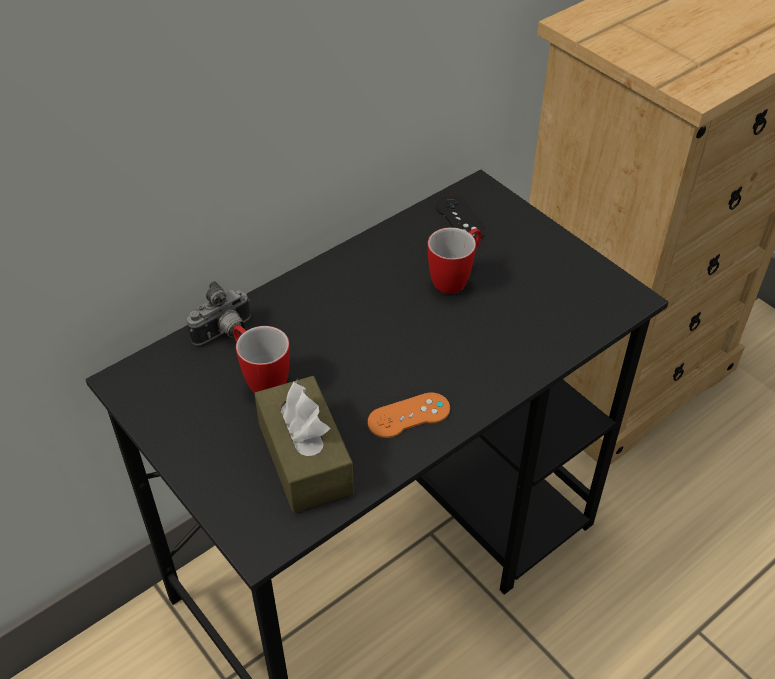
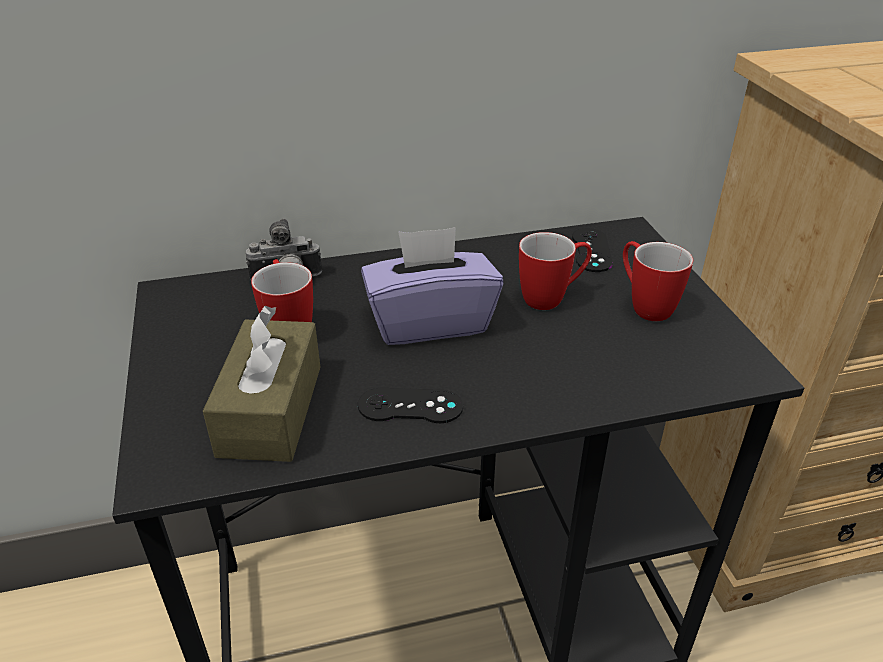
camera: 25 degrees right, 10 degrees down
(374, 334) = (430, 321): none -> purple tissue box
(409, 415) = (410, 406): orange game controller -> black game controller
(528, 263) = (644, 305): none -> mug

